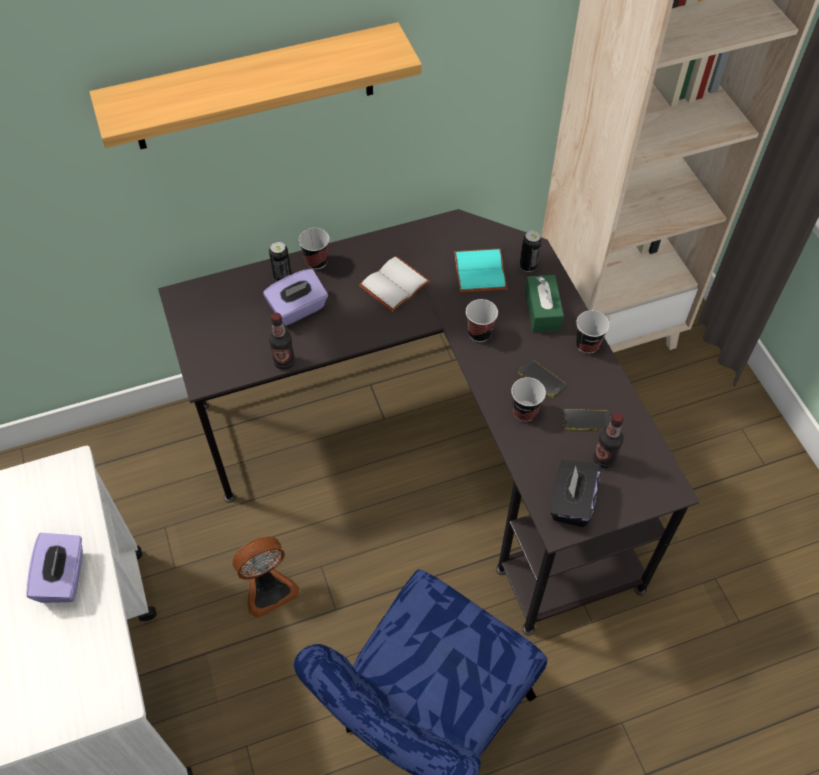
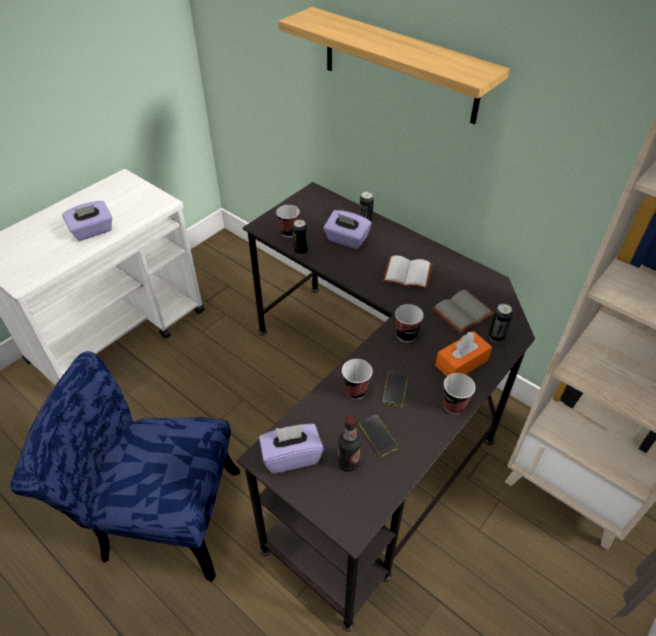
camera: 60 degrees right, 10 degrees down
(268, 588) = (212, 381): fan -> none
(284, 362) = (300, 251): bottle -> can
(316, 261) = (391, 231): cup -> cup (289, 232)
(481, 272) = (463, 313): turquoise book -> grey book
(542, 310) = (461, 363): green tissue box -> orange tissue box
(571, 502) = (291, 456): black tissue box -> purple tissue box

